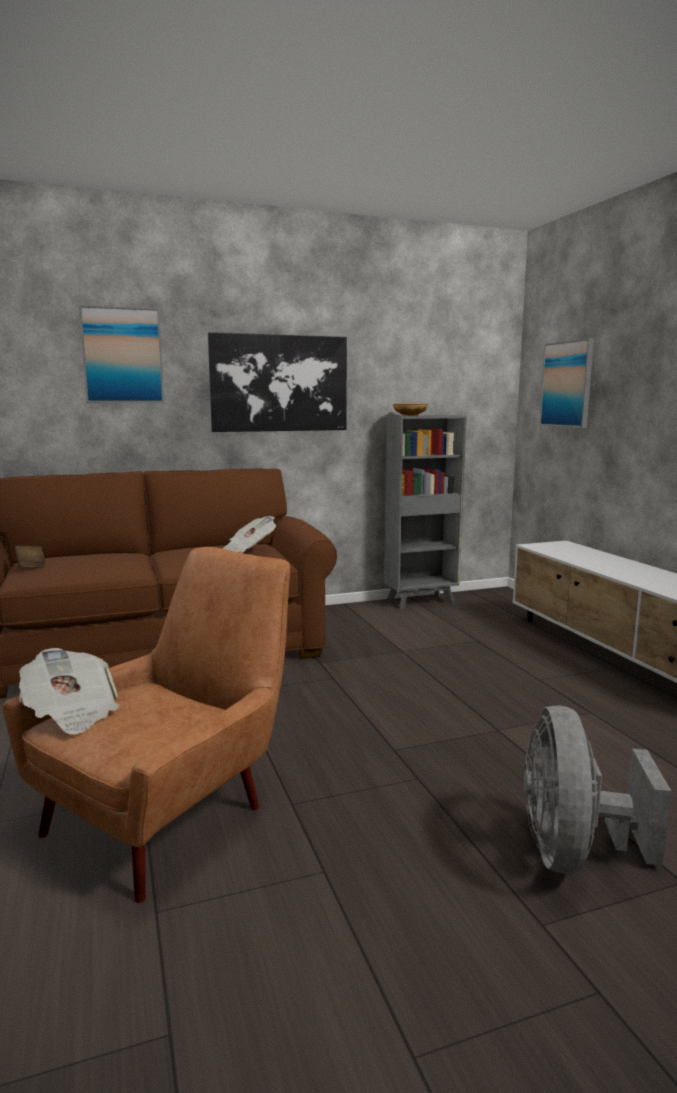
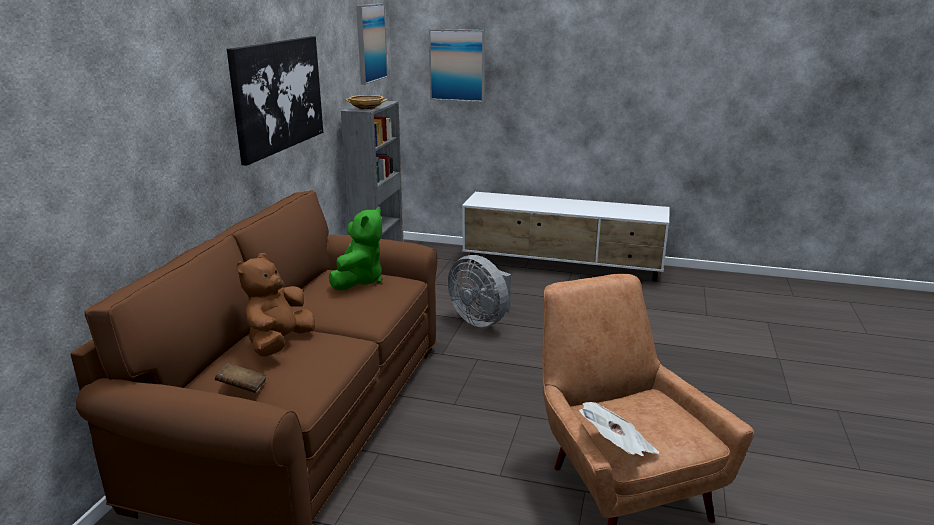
camera: 55 degrees left, 10 degrees up
(108, 558) = (279, 344): none -> brown plush toy
(122, 355) = (164, 93): picture -> picture (370, 43)
(248, 550) = (359, 280): newspaper -> green plush toy
(574, 853) = (745, 372): grey fan -> grey fan (481, 320)

